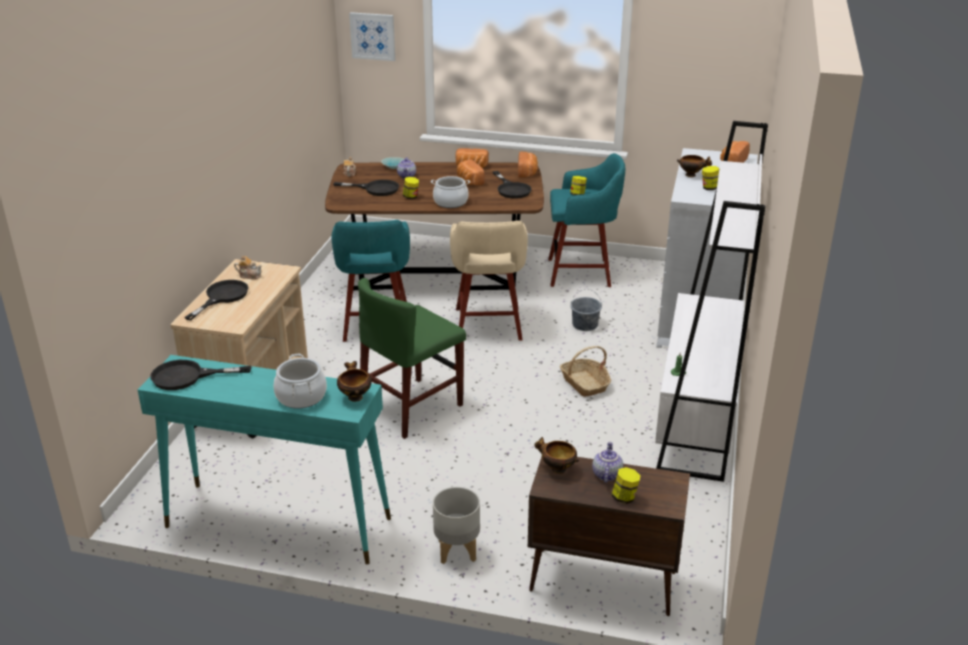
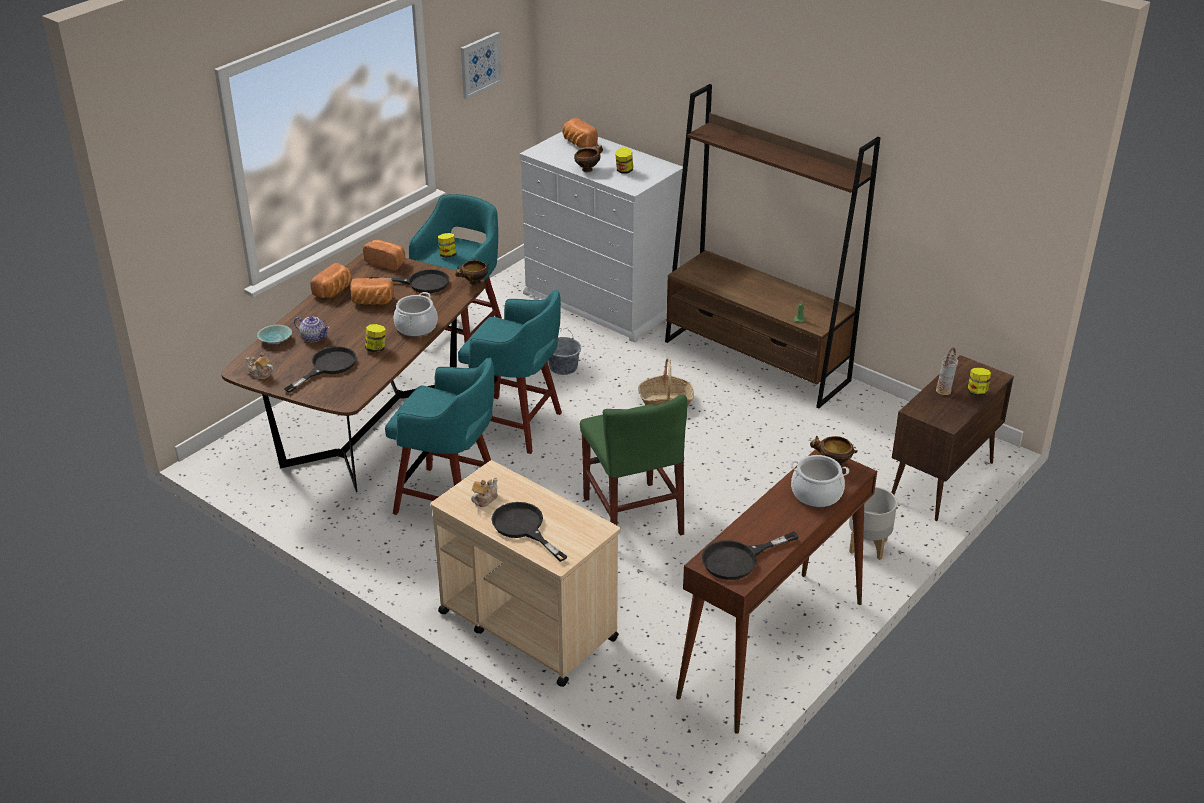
camera: 65 degrees left, 5 degrees up
(187, 377) = (738, 559): black frying pan -> black frying pan turned 45 degrees clockwise
(277, 522) = (771, 649): turquoise console table -> brown console table
(373, 36) = (174, 198): picture -> picture (480, 64)
(488, 326) = (515, 425): beige stool -> turquoise stool
(557, 469) = (926, 411): bowl -> bowl (474, 283)
(606, 474) = (944, 391): teapot -> vase
(696, 416) = (756, 361): white bookcase -> brown bookcase

